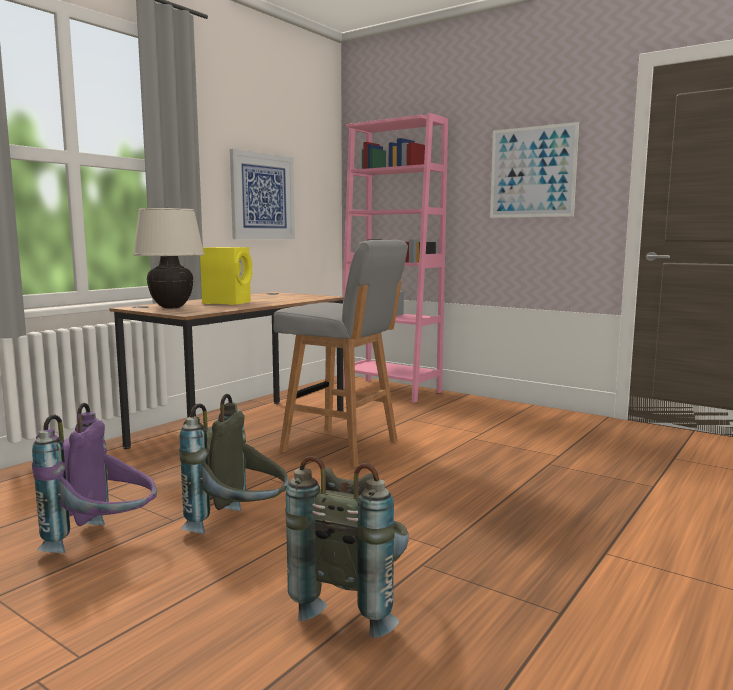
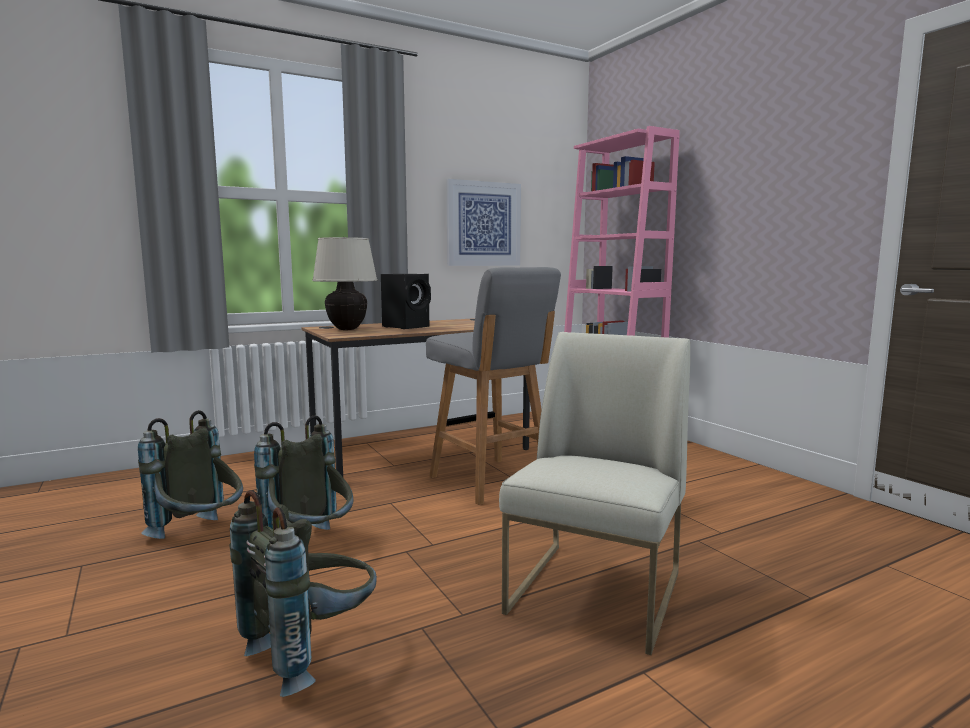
camera: 25 degrees right, 0 degrees up
(105, 542) = (201, 536): purple backpack -> grey backpack
(228, 302) = (407, 326): yellow speaker -> black speaker
(521, 512) = (596, 593): none -> white chair
(532, 172) = (768, 185): picture -> none

